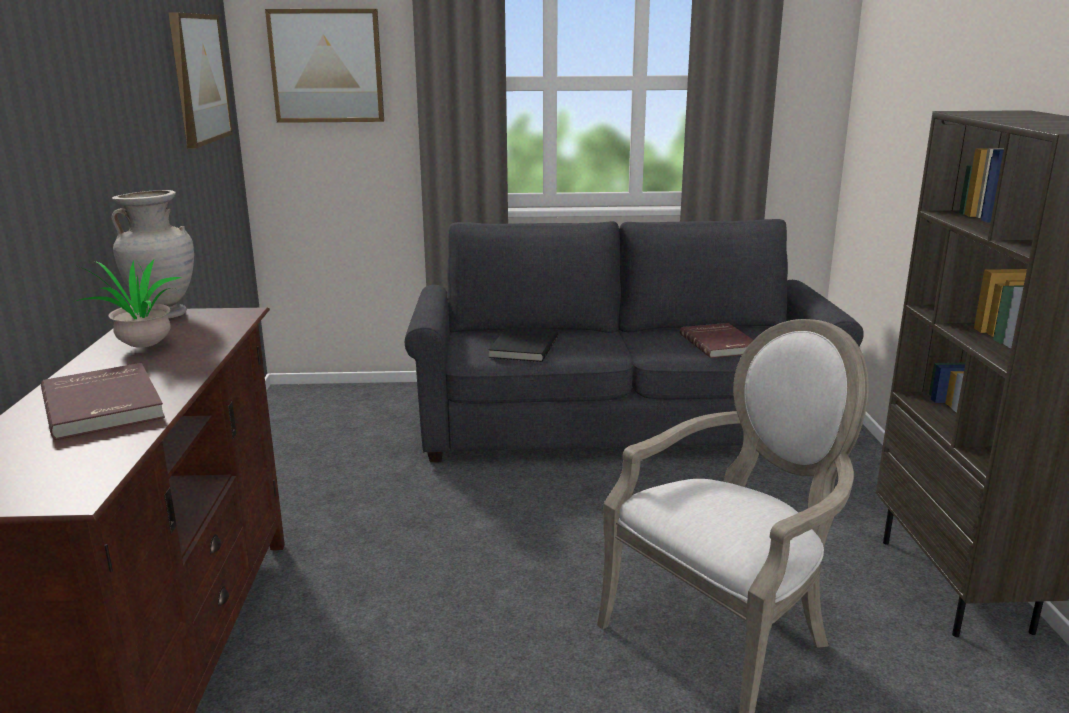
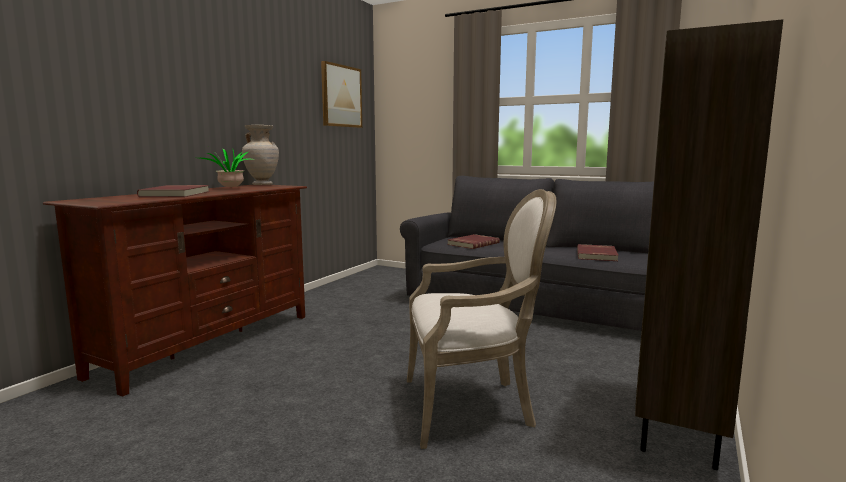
camera: 30 degrees right, 10 degrees down
(327, 66) = (415, 96): picture -> none
(522, 347) = (472, 243): black book -> red book

